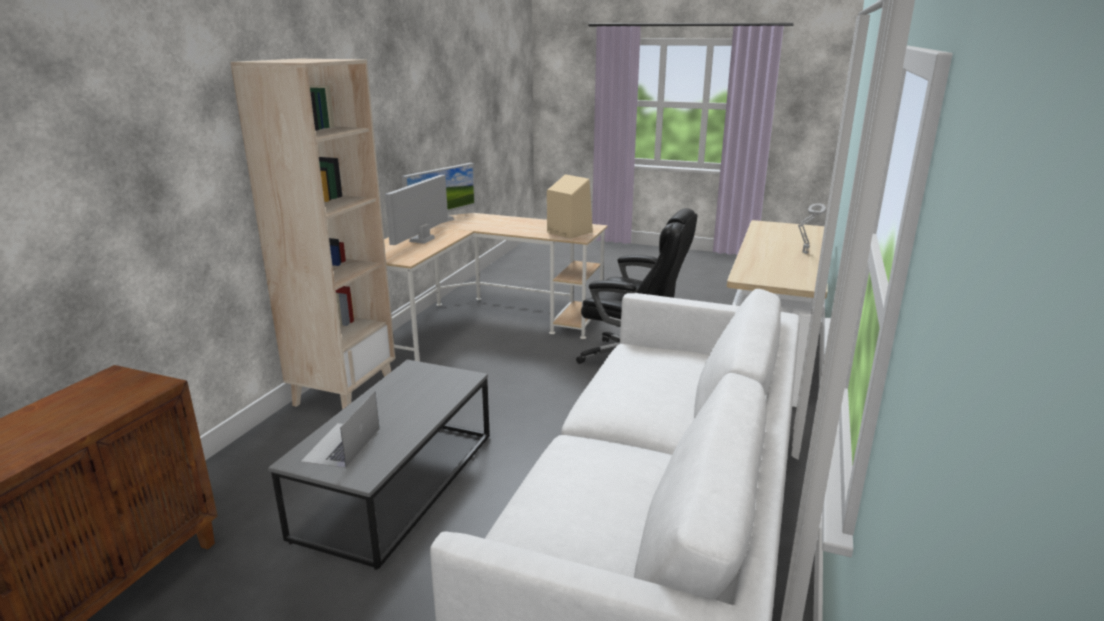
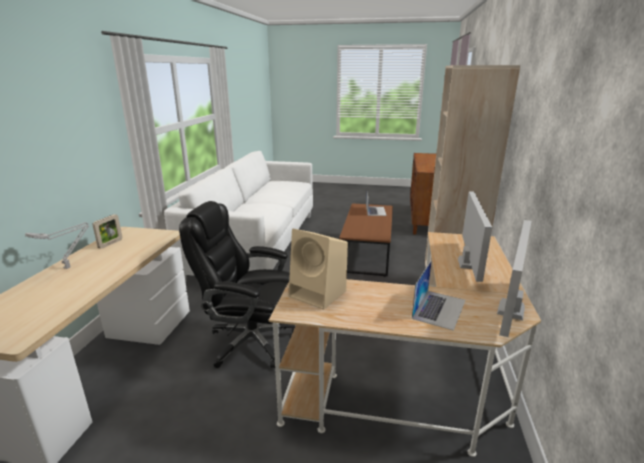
camera: 170 degrees right, 0 degrees up
(398, 484) = (367, 252): grey coffee table -> brown coffee table
(488, 222) = (439, 309): none -> laptop
(800, 271) = (110, 243): none -> picture frame

